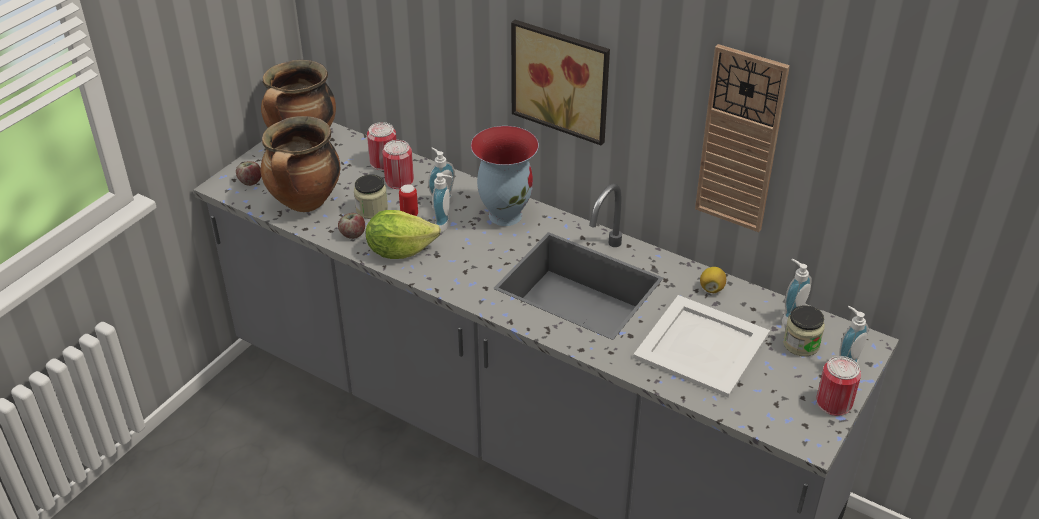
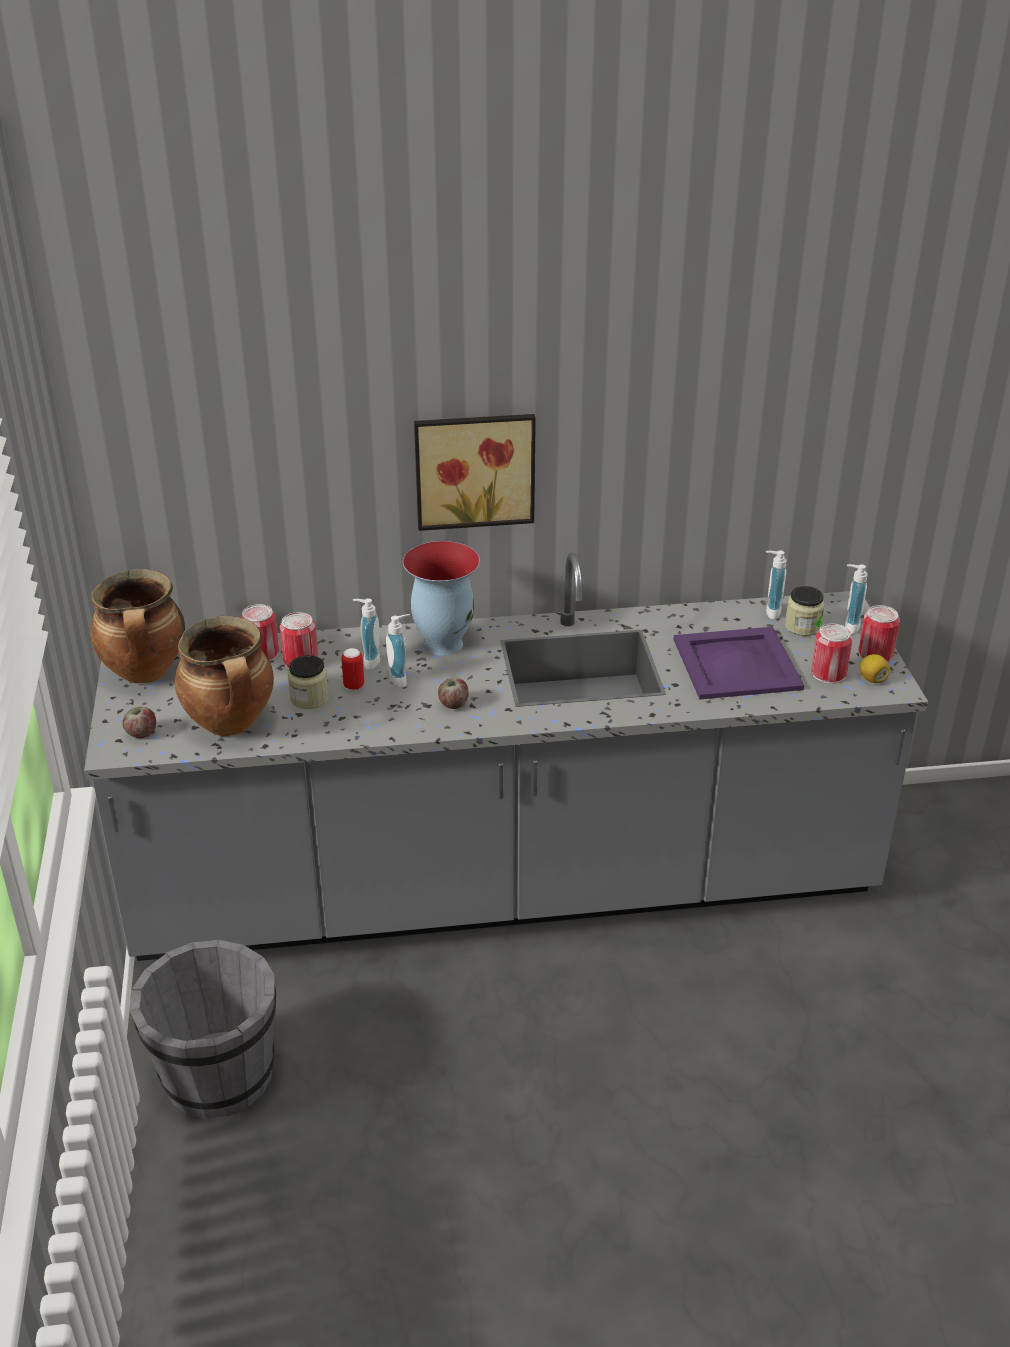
camera: 40 degrees left, 5 degrees down
(219, 445) = (217, 1075): none -> grey bucket
(353, 234) = (321, 727): apple -> apple (453, 704)
(399, 250) = (387, 718): lettuce -> none
(700, 346) = (736, 664): white tray -> purple tray
(711, 288) = (688, 619): lemon -> lemon (872, 679)
(740, 140) = (682, 458): wall clock -> none
(768, 396) = (828, 673): none -> can

